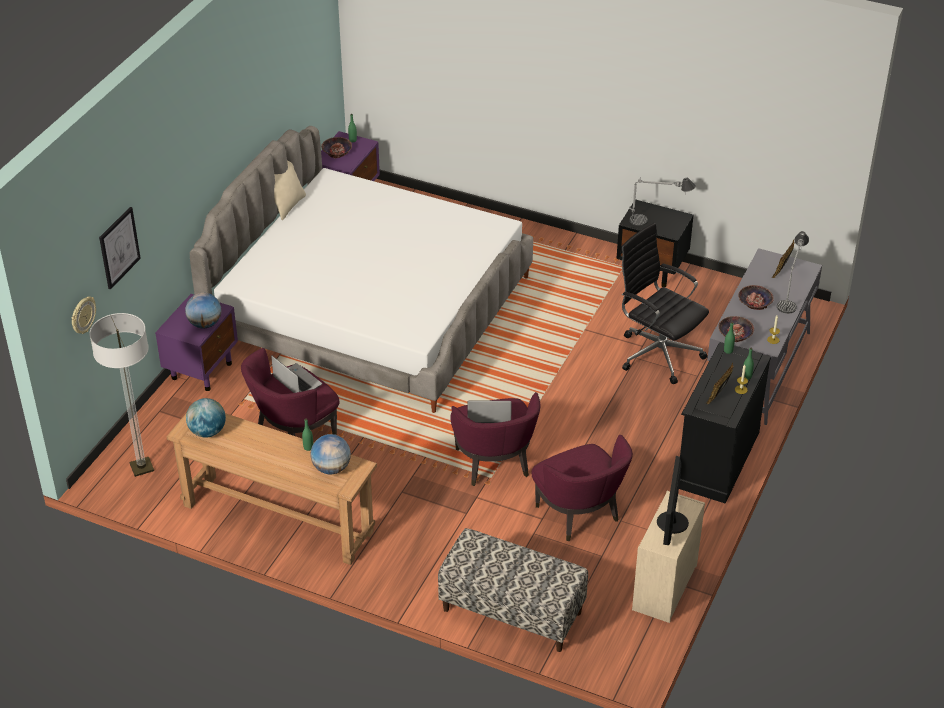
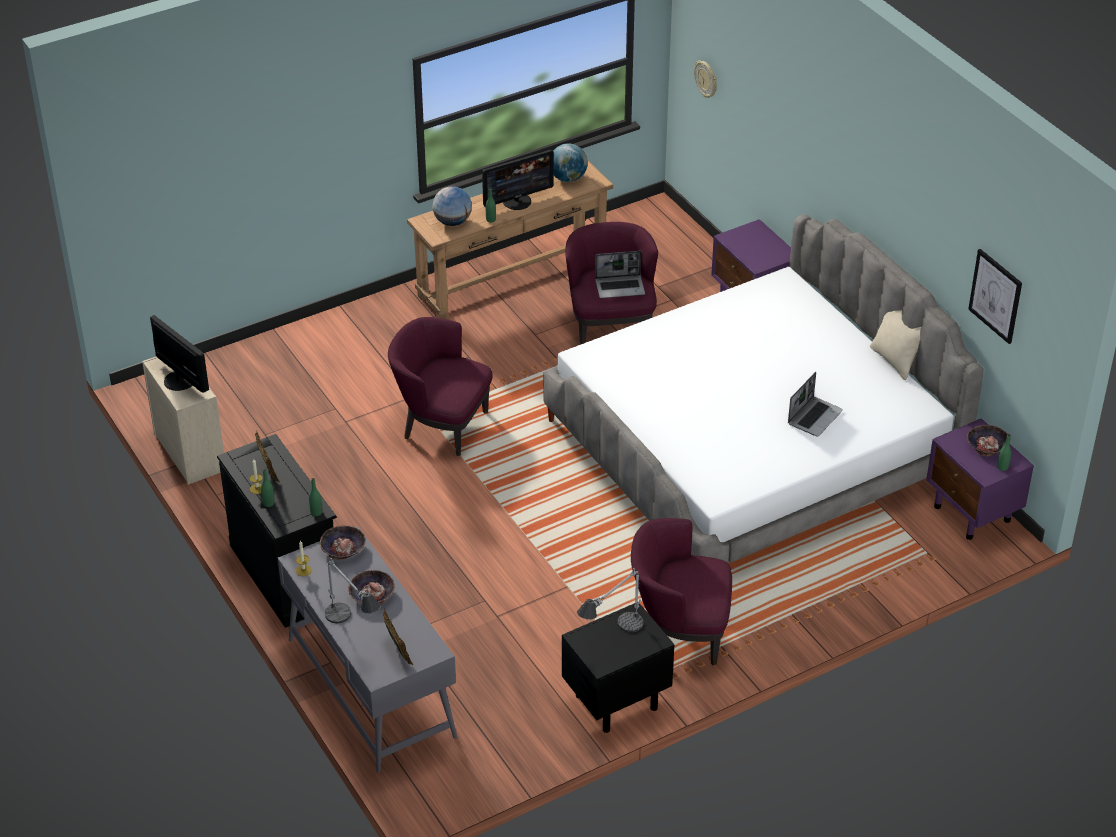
camera: 125 degrees right, 0 degrees up
(119, 247) = (750, 85): picture -> picture (995, 296)
(142, 467) = (651, 233): floor lamp -> none
(205, 324) = (743, 249): globe -> none
(267, 445) = (517, 201): none -> monitor
(488, 414) = (454, 378): laptop -> laptop (814, 417)
(511, 611) = (270, 356): bench -> none
(579, 514) = (324, 446): purple armchair -> purple armchair (679, 633)
(658, 353) = (474, 622): black office chair -> none

